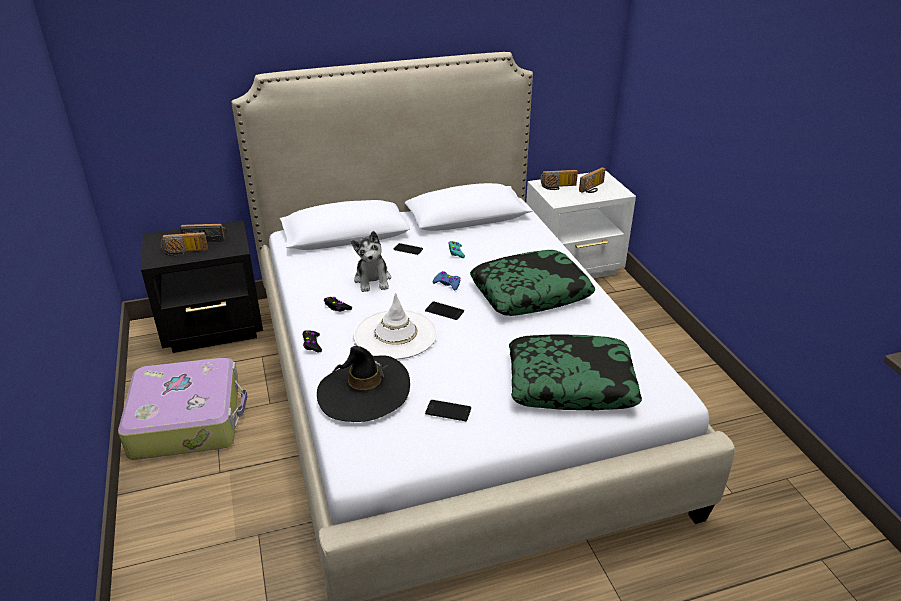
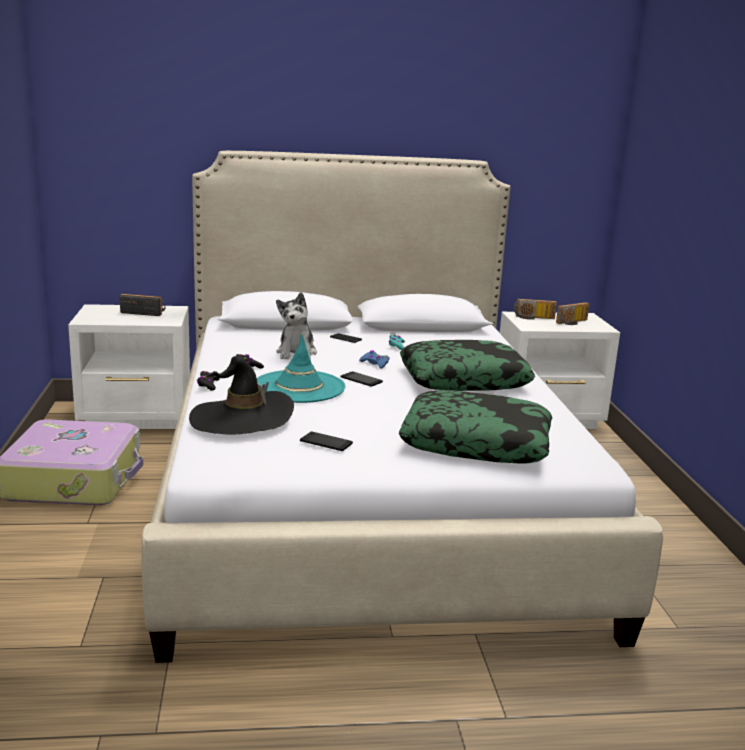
camera: 10 degrees right, 15 degrees down
(185, 252) = (117, 318): radio -> none
(215, 329) = (137, 417): black nightstand -> white nightstand
(395, 334) = (299, 387): white hat -> turquoise hat

